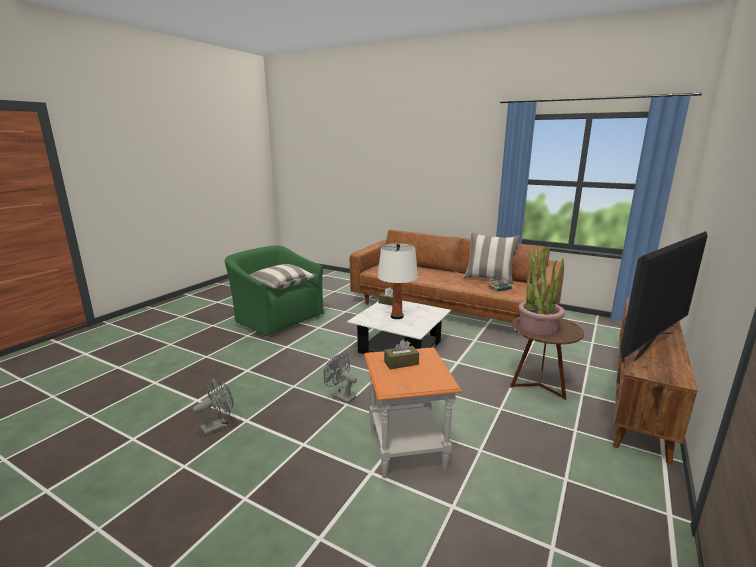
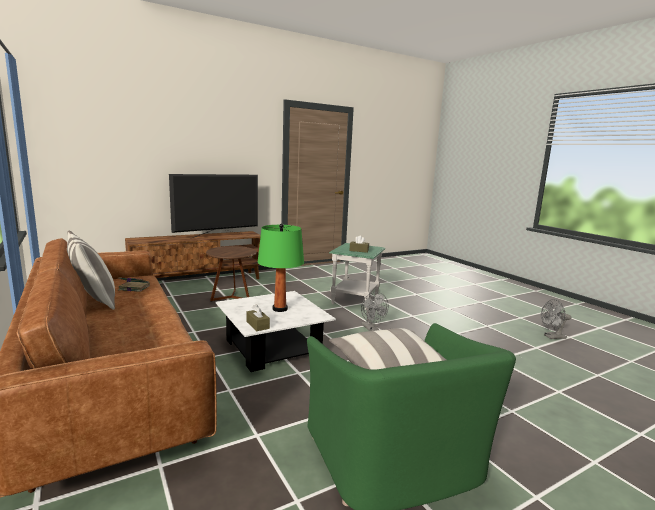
camera: 150 degrees left, 5 degrees down
(219, 426) = (470, 337): grey fan -> grey fan (552, 337)
(397, 316) = (280, 309): white table lamp -> green table lamp
(407, 450) = (355, 300): orange side table -> green side table
(538, 327) = (236, 252): potted plant -> none
(653, 345) = (217, 236): television -> television turned 150 degrees clockwise

